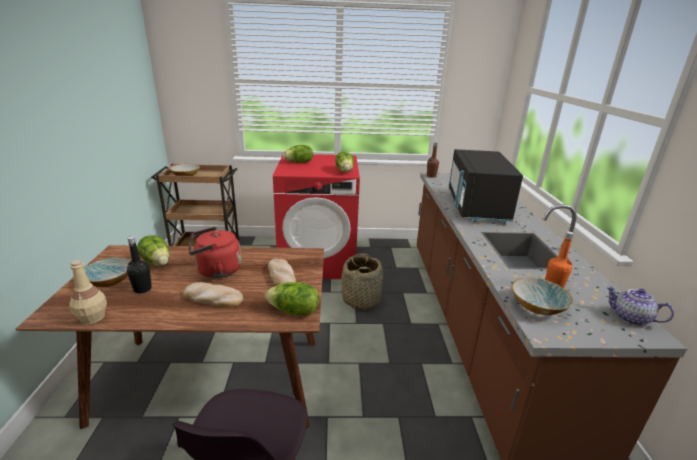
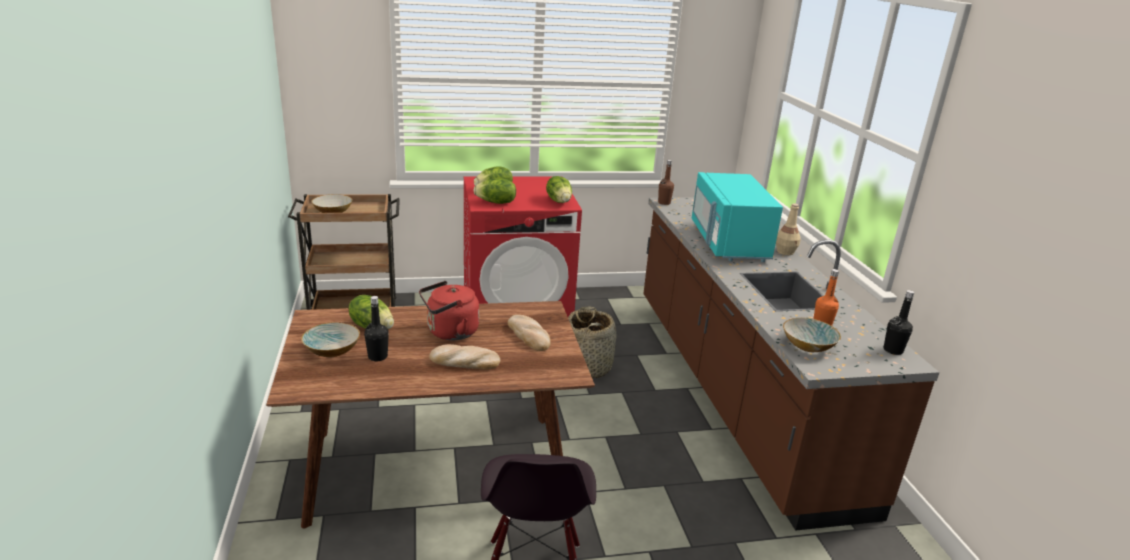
camera: 10 degrees left, 0 degrees up
(93, 317) = (345, 388): beige bottle -> beige bottle (785, 252)
(294, 311) = (560, 369): lettuce -> lettuce (496, 202)
(476, 207) = (728, 243): black microwave -> turquoise microwave
(630, 318) = (893, 350): teapot -> black bottle

